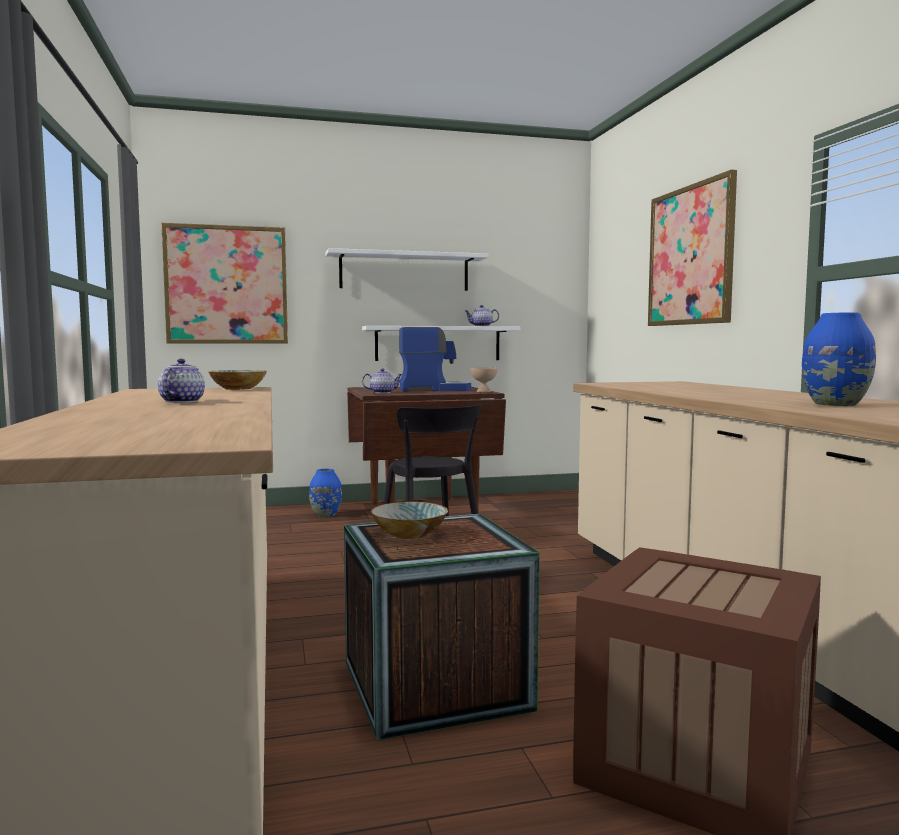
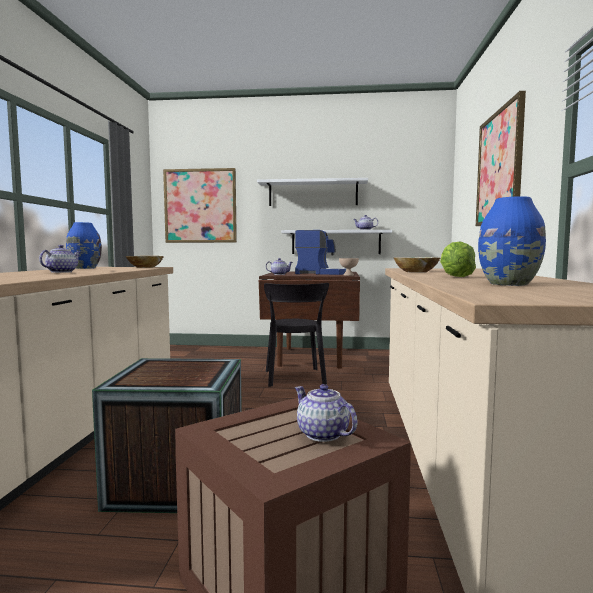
camera: 20 degrees right, 0 degrees up
(325, 515) = (250, 354): blue vase -> blue vase (84, 268)
(410, 534) = (164, 368): bowl -> bowl (416, 272)
(735, 396) = (456, 277): none -> lettuce
(737, 580) = (323, 434): none -> teapot

